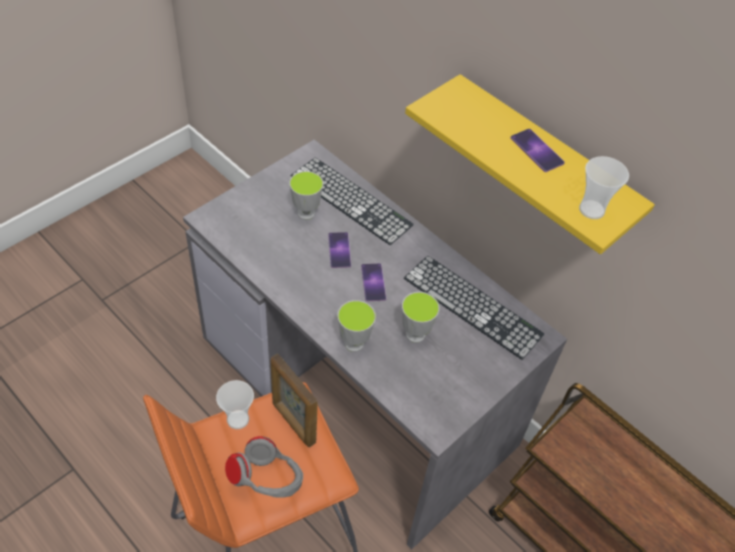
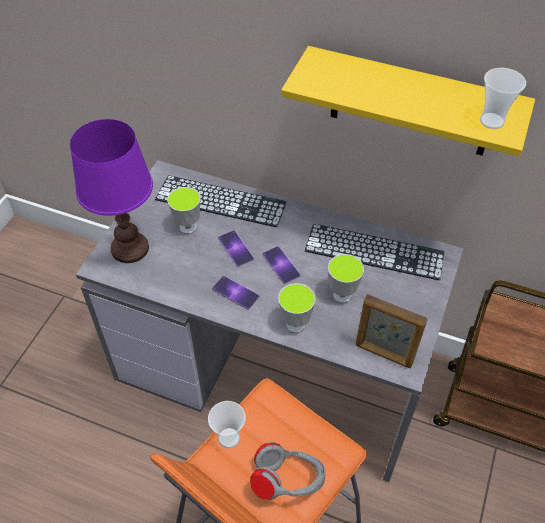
camera: 20 degrees left, 0 degrees up
(242, 212) = (129, 249): none -> purple table lamp
(293, 423) = (280, 418): picture frame -> picture frame (383, 354)
(537, 150) = (415, 88): phone -> phone (235, 292)

